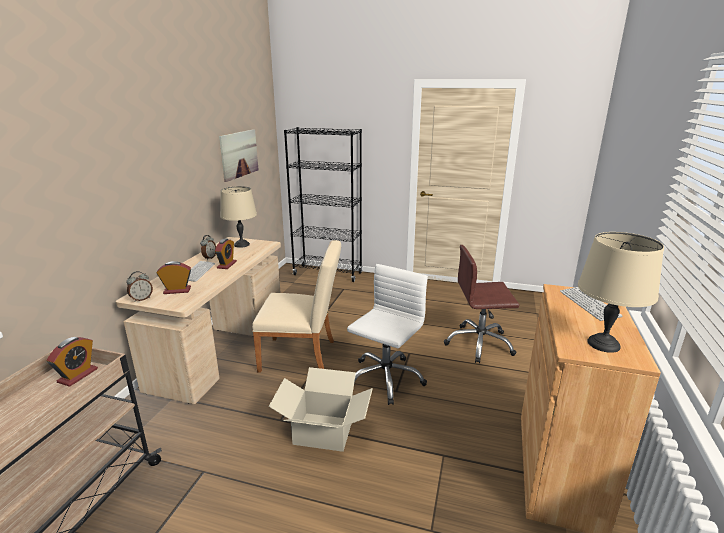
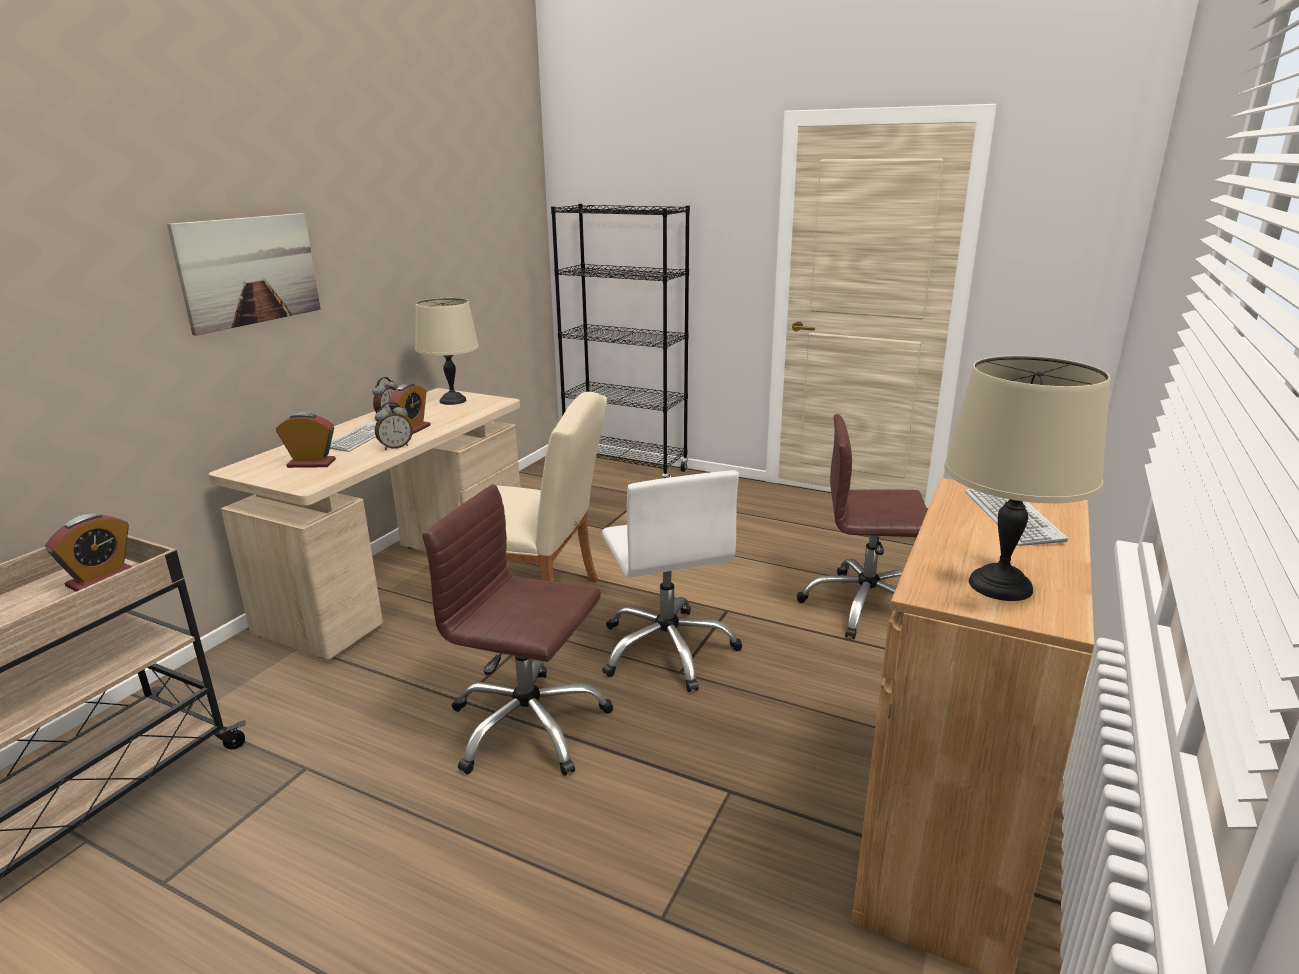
camera: 10 degrees right, 0 degrees up
(141, 299) = (249, 472): alarm clock -> alarm clock (395, 447)
(239, 154) = (466, 246): picture -> picture (249, 270)
(323, 431) = (527, 726): cardboard box -> brown office chair
(385, 378) = (668, 649): white office chair -> white office chair turned 120 degrees clockwise

